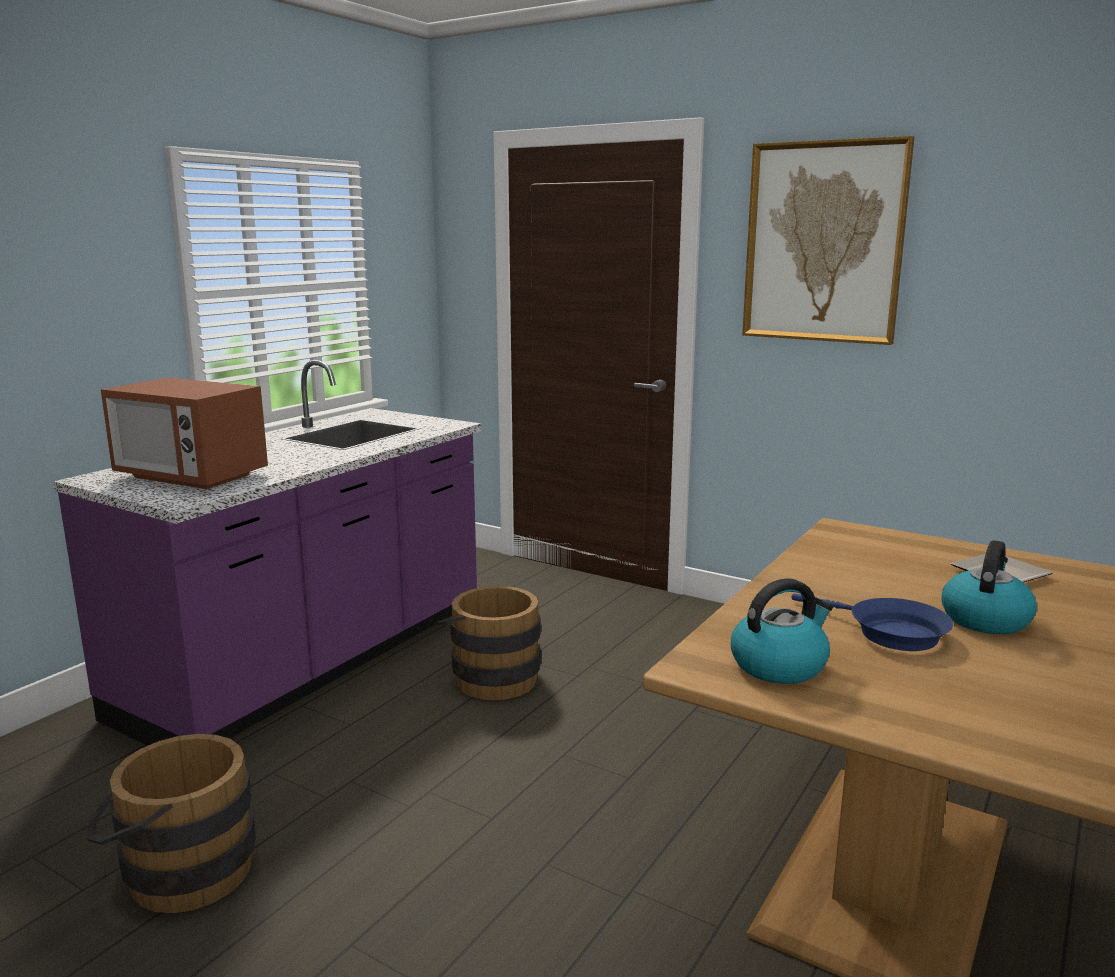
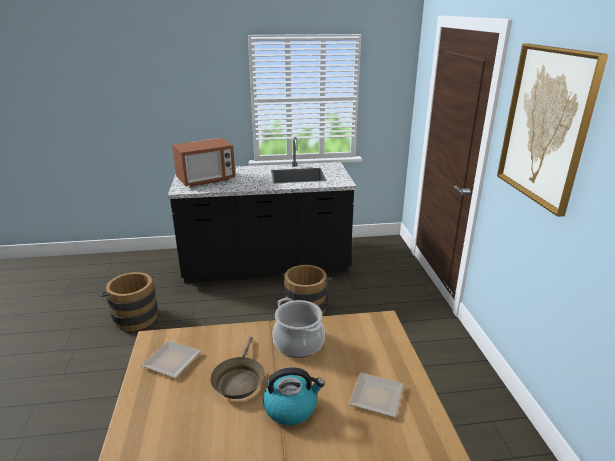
camera: 50 degrees right, 10 degrees up
(191, 476) = (206, 180): microwave -> microwave turned 105 degrees counterclockwise
(312, 661) = (266, 266): purple counter -> black counter
(779, 665) = (172, 359): kettle -> plate
(837, 578) = (299, 343): none -> cooking pot
(889, 633) = (239, 380): blue frying pan -> brown frying pan

